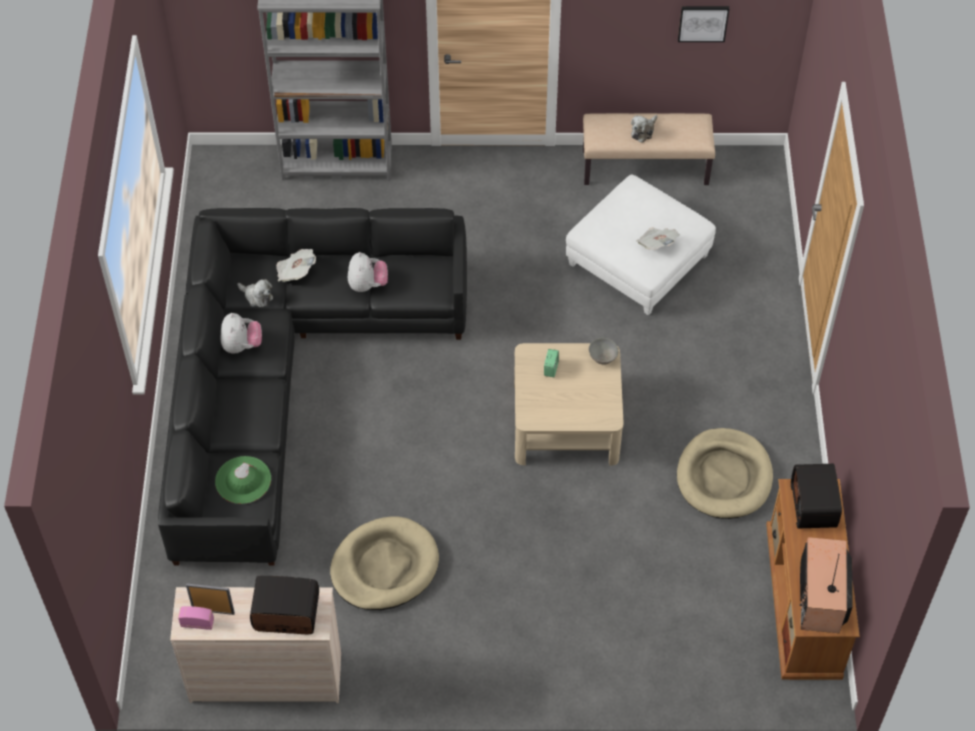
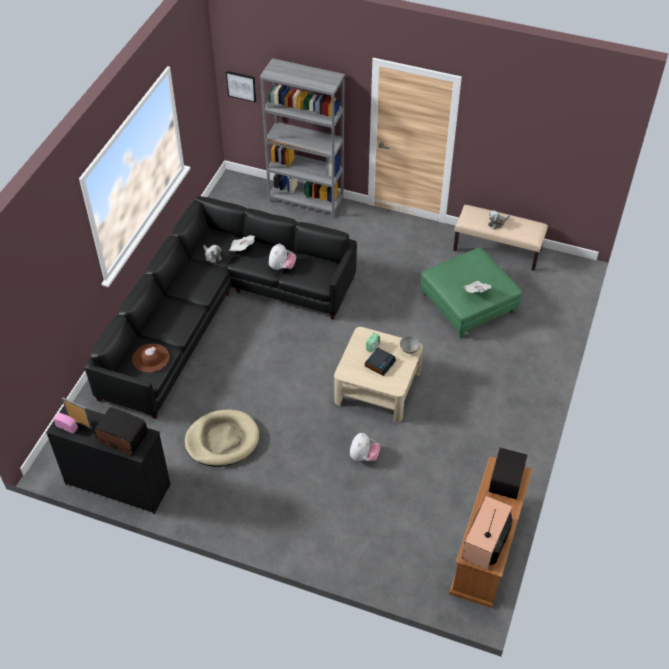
camera: 20 degrees right, 5 degrees down
(242, 345) = (189, 281): plush toy -> plush toy (363, 456)
(243, 480) = (150, 358): green hat -> brown hat
(266, 676) = (118, 483): beige dresser -> black dresser
(571, 390) = (380, 363): none -> alarm clock
(637, 259) = (468, 303): white ottoman -> green ottoman
(703, 22) = (548, 156): picture -> picture (241, 86)
(724, 476) = (466, 451): beige dog bed -> none

